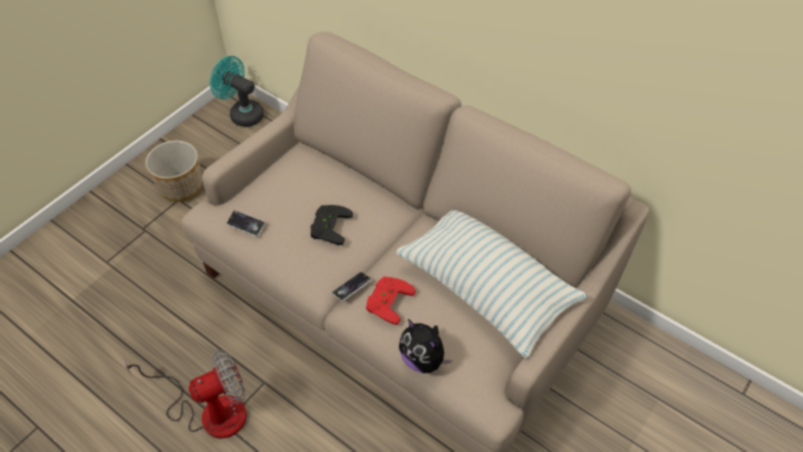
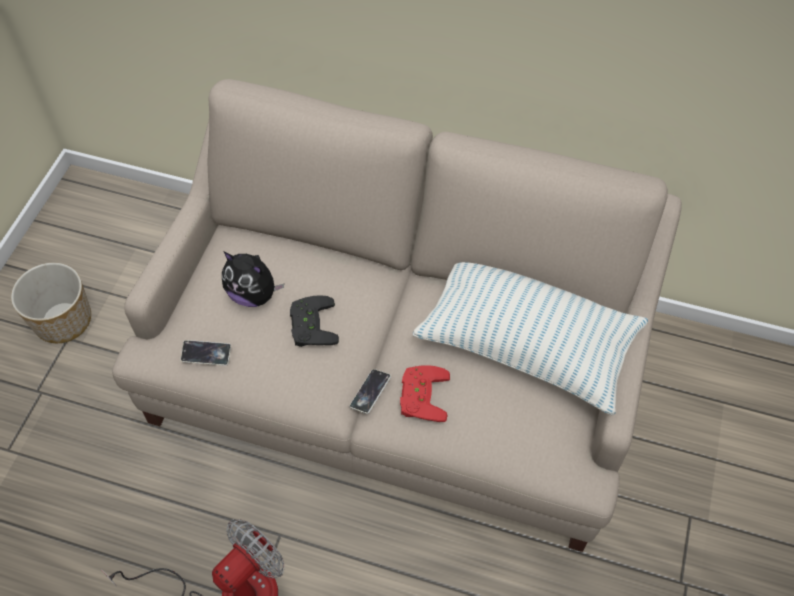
camera: 20 degrees left, 5 degrees up
(242, 114) = (101, 201): turquoise fan -> none
(423, 359) = (491, 452): plush toy -> plush toy (253, 294)

